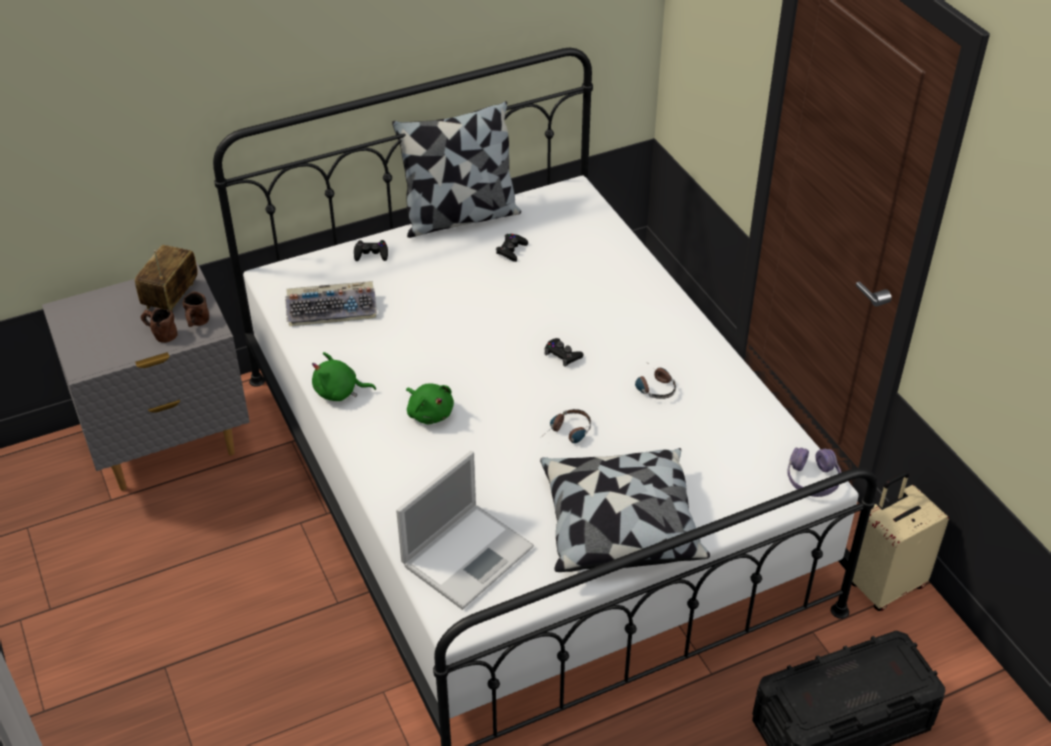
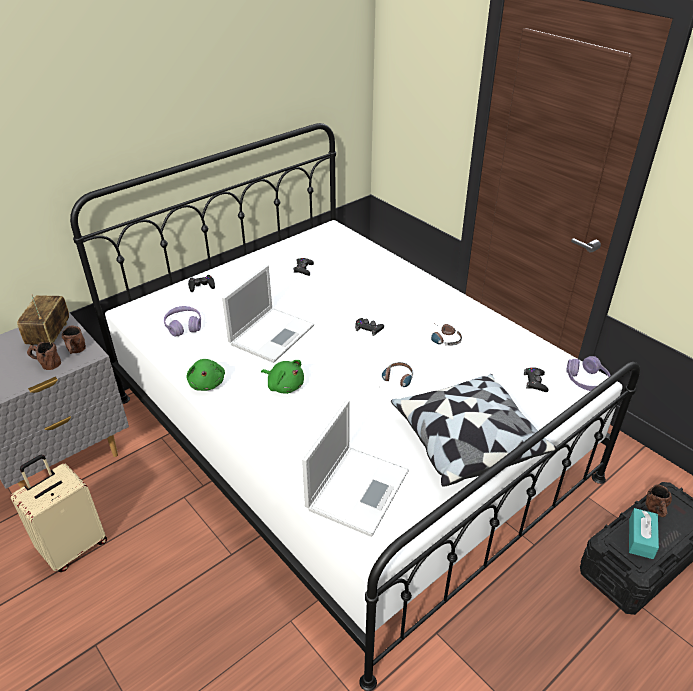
camera: 15 degrees left, 5 degrees down
(333, 309) = (183, 326): keyboard -> purple headphones
(339, 392) = (207, 383): green plush toy -> green plush toy turned 90 degrees counterclockwise
(438, 340) = (272, 334): none -> laptop
(460, 217) = (258, 254): pillow -> none
(743, 469) = (535, 382): none -> black game controller
(823, 691) = (640, 538): none -> turquoise tissue box
(863, 664) = (656, 511): none -> brown mug
(884, 584) = (617, 453): beige suitcase -> beige suitcase (73, 547)

